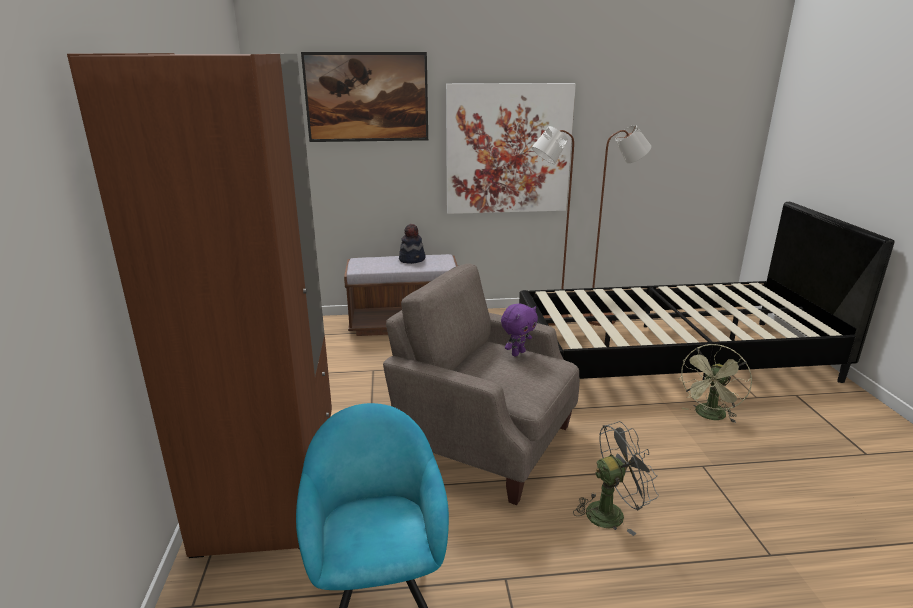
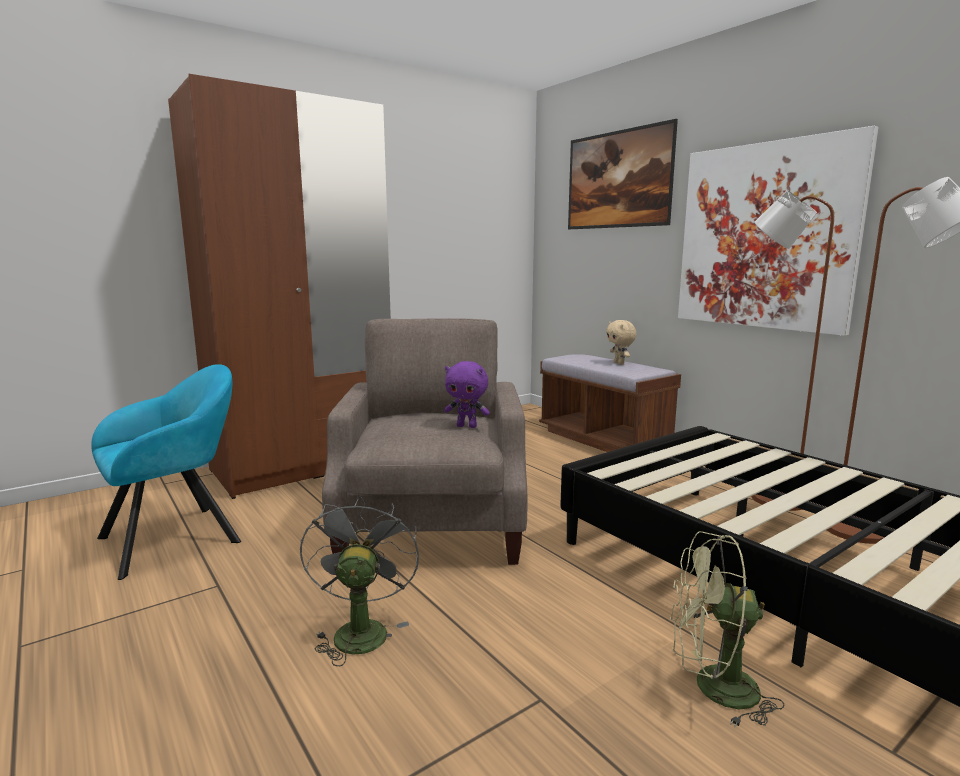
camera: 60 degrees right, 10 degrees down
(412, 259) = (619, 363): hat -> beige plush toy
(611, 512) = (360, 630): grey fan -> grey fan turned 135 degrees counterclockwise

